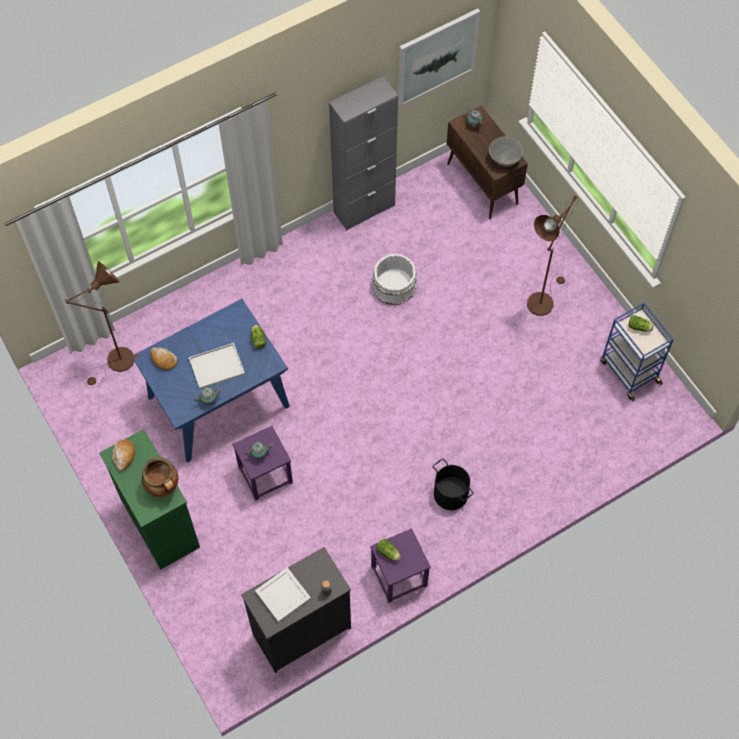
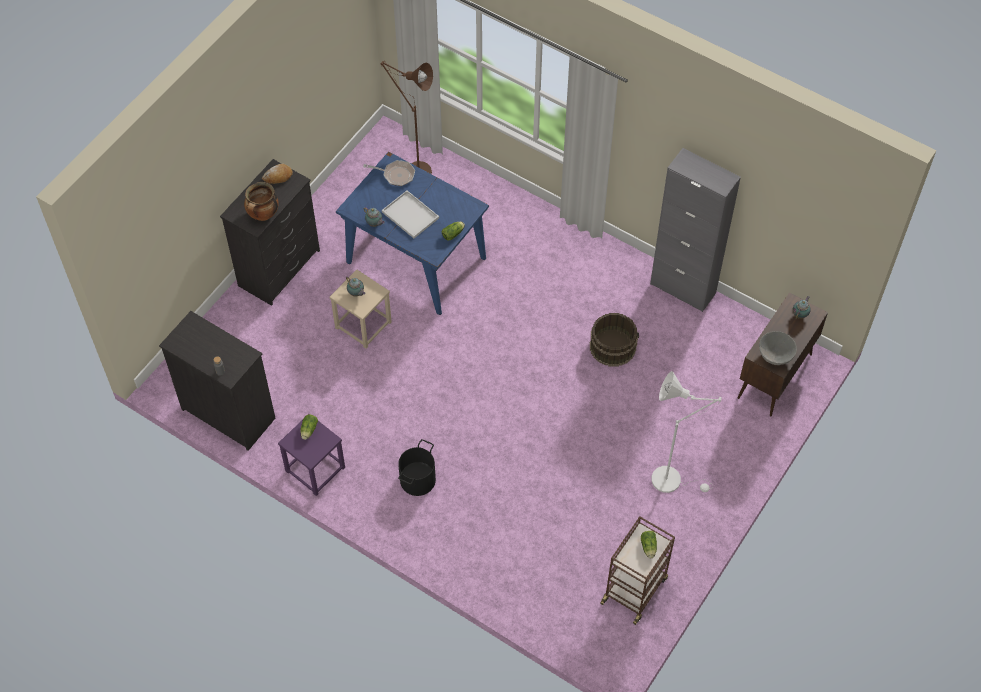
camera: 65 degrees right, 5 degrees down
(160, 523) = (280, 268): green dresser -> black dresser
(163, 360) = (396, 175): bread -> frying pan
(265, 475) = (363, 325): purple stool -> beige stool
(284, 595) = (202, 341): white tray -> none
(393, 285) = (612, 346): white bucket -> brown bucket
(437, 57) = (801, 216): picture -> none
(542, 299) = (672, 479): brown floor lamp -> white floor lamp
(629, 371) = (634, 589): blue cart -> brown cart

